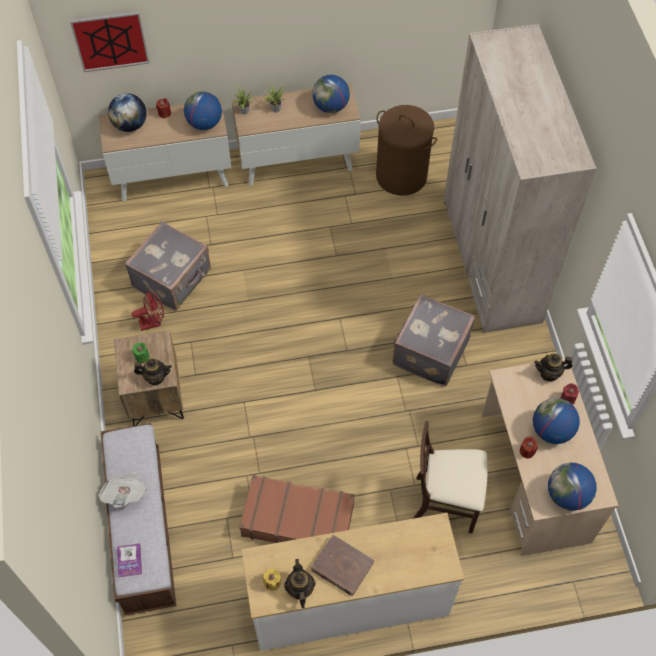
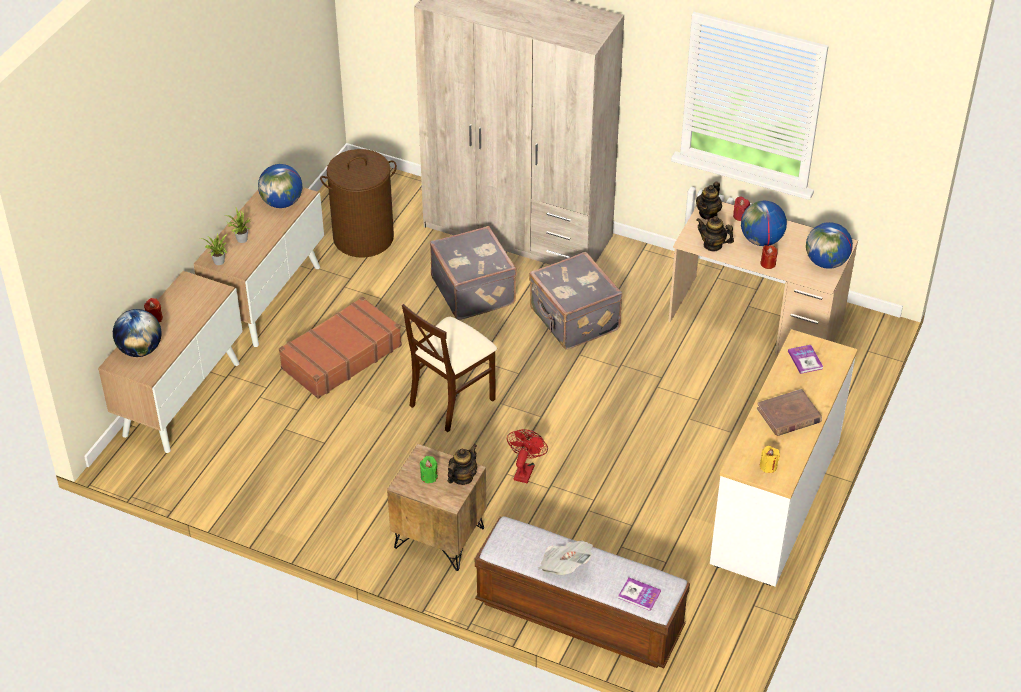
camera: 55 degrees left, 15 degrees down
(110, 41) = (97, 254): picture -> none
(153, 322) = (348, 498): red fan -> red fan (525, 470)
(173, 279) = (311, 458): grey suitcase -> grey suitcase (474, 290)
(204, 123) = (202, 296): globe -> none
(298, 519) = (665, 496): brown suitcase -> brown suitcase (340, 357)
(300, 589) = (789, 452): teapot -> teapot (713, 245)
(417, 544) = (805, 360): none -> book
(445, 502) = (732, 389): beige chair -> beige chair (451, 400)

